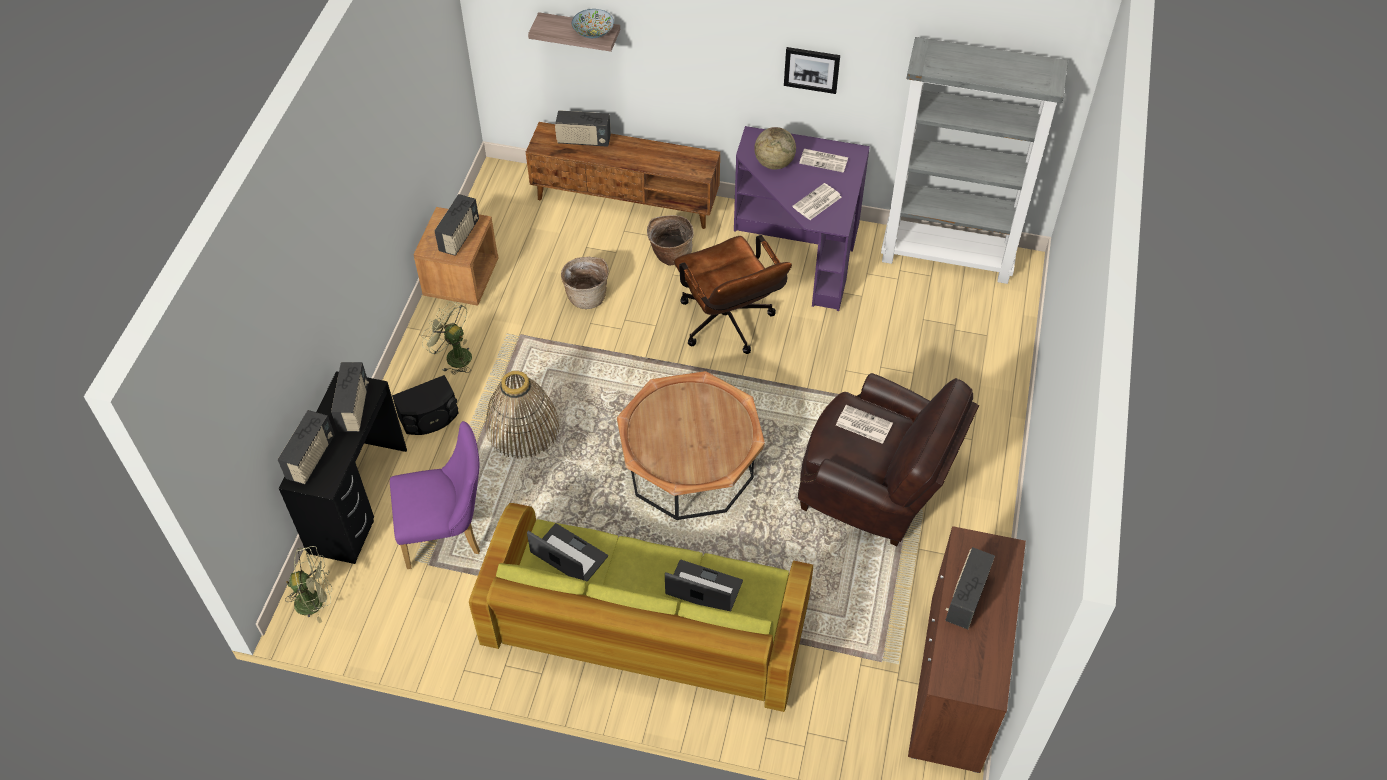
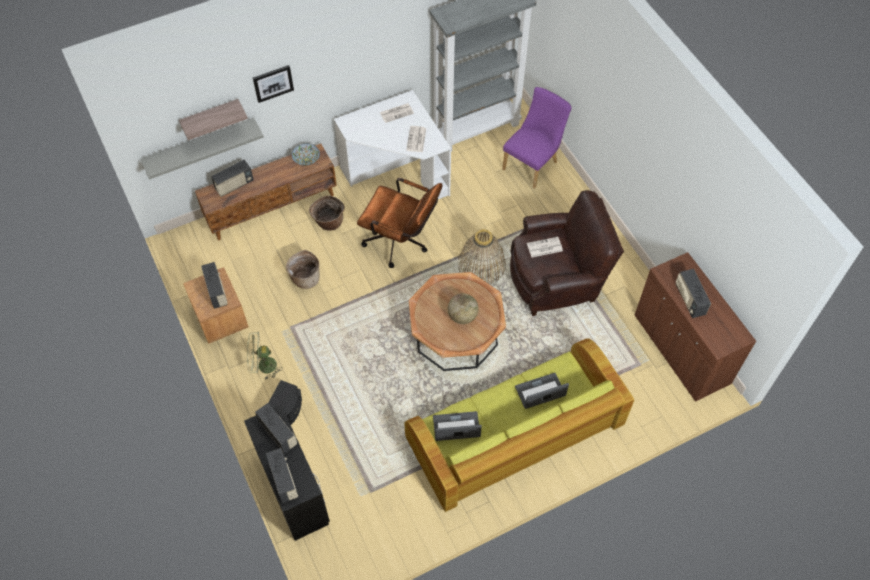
camera: 40 degrees left, 5 degrees up
(316, 600) = (327, 561): green fan -> none
(448, 533) = (363, 467): purple chair -> purple chair (533, 163)
(522, 428) = (345, 379): basket -> basket (481, 265)
(559, 63) = (200, 145): none -> grey shelf
(593, 33) = (227, 113): bowl -> bowl (306, 159)
(774, 163) = (371, 131): globe -> globe (462, 316)
(799, 249) = (396, 174): purple desk -> white desk
(811, 69) = (368, 62): picture -> picture (273, 83)

